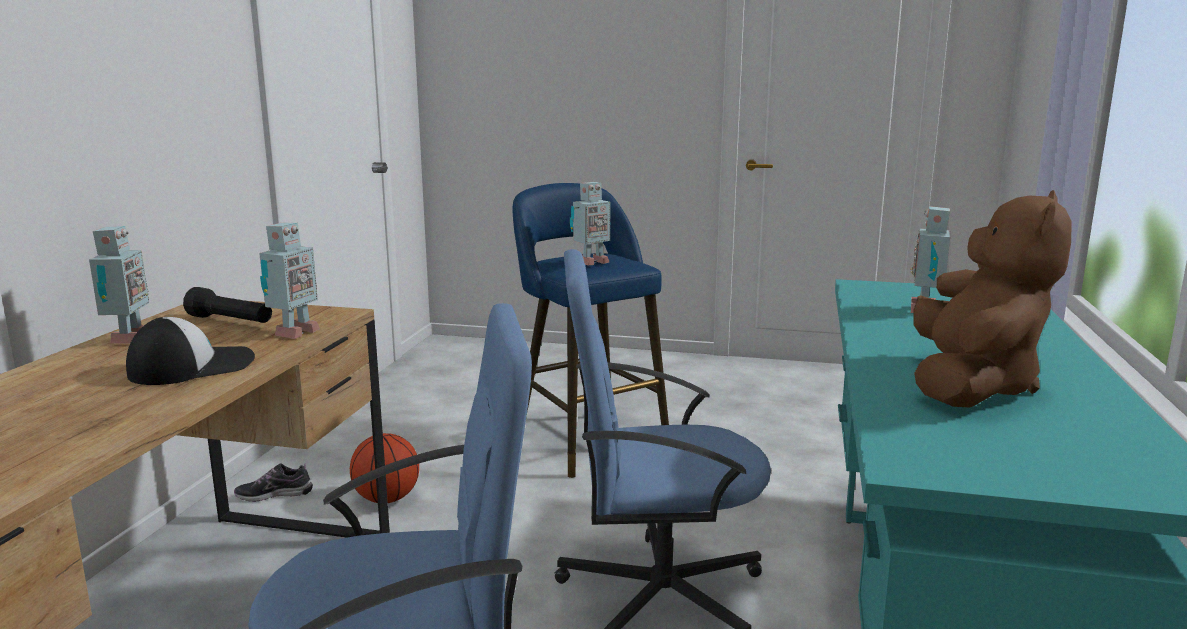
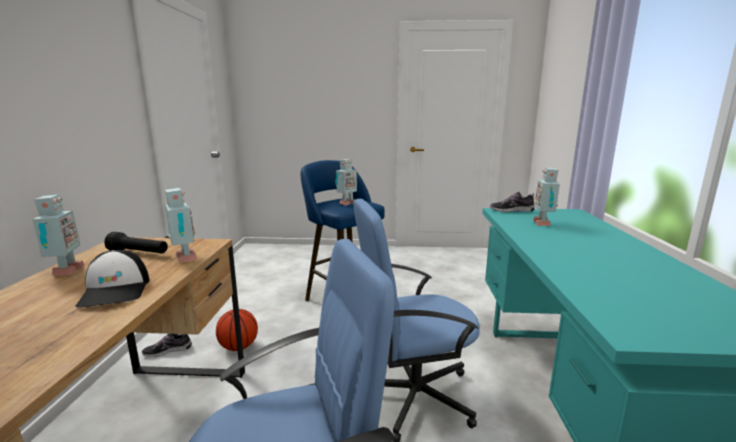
camera: 10 degrees left, 0 degrees up
(192, 367) = (116, 290): cap -> cap turned 120 degrees clockwise
(293, 333) = (184, 259): toy robot -> toy robot turned 45 degrees counterclockwise
(886, 286) = (511, 210): none -> shoe
(971, 386) = (609, 270): brown plush toy -> none

